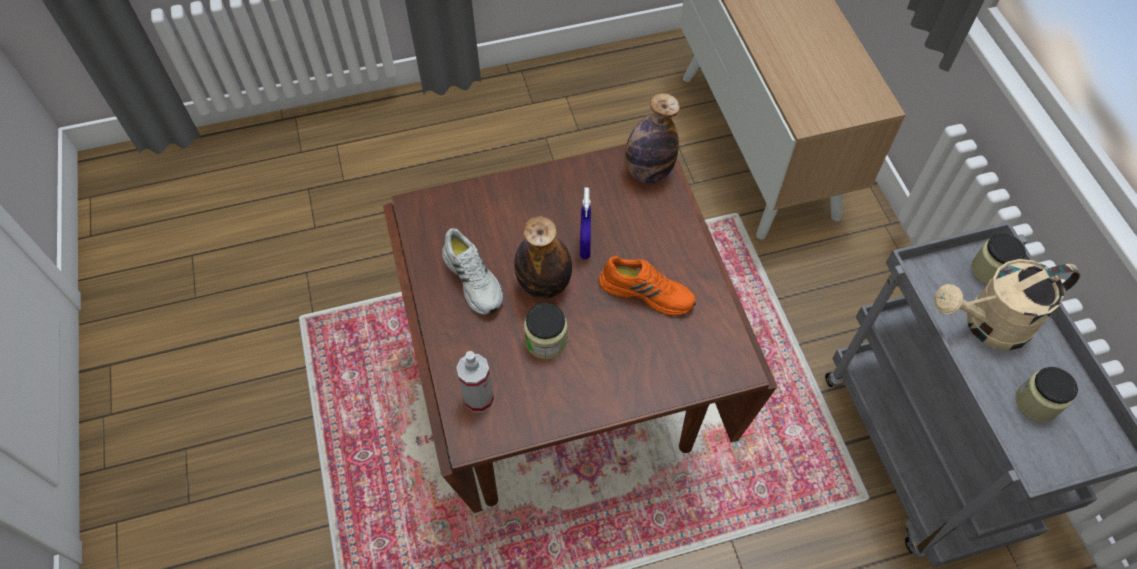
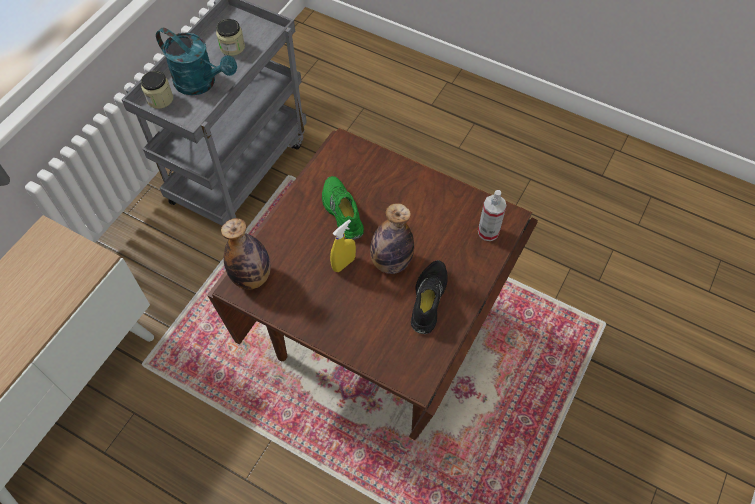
camera: 135 degrees left, 0 degrees up
(474, 279) = (427, 299): white shoe -> black shoe
(546, 341) = (423, 231): jar -> none
(585, 246) = (344, 264): blue spray bottle -> yellow spray bottle
(647, 292) = (341, 211): orange shoe -> green shoe
(987, 325) = (201, 83): beige watering can -> turquoise watering can

